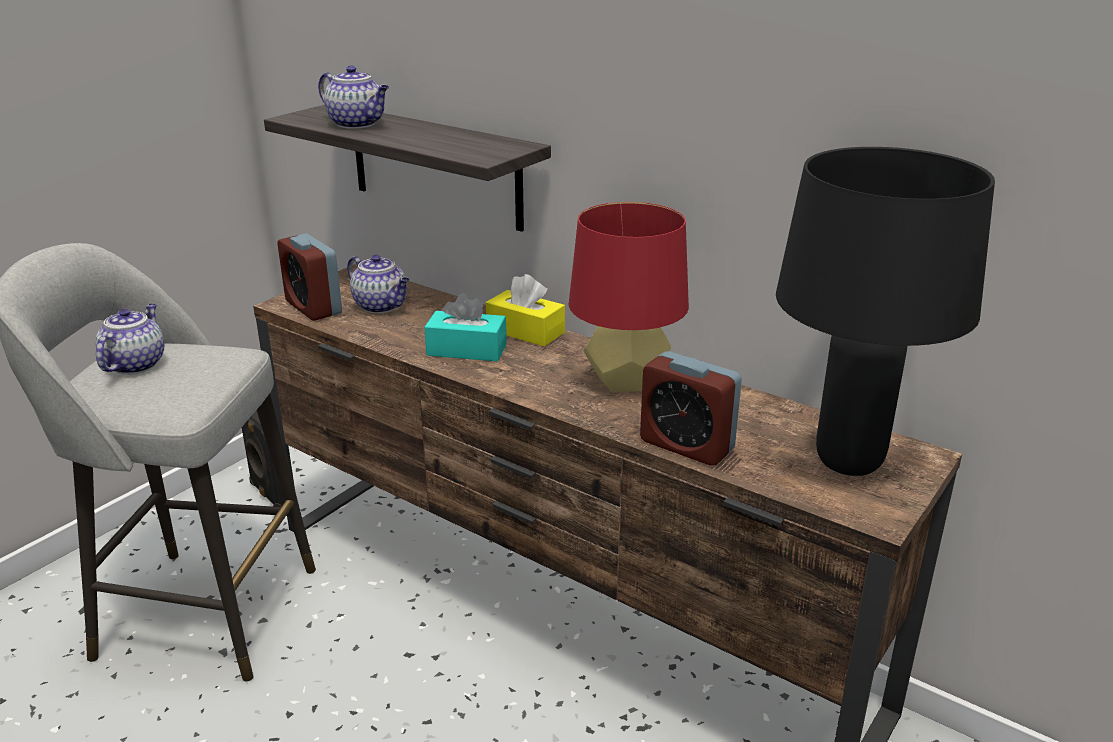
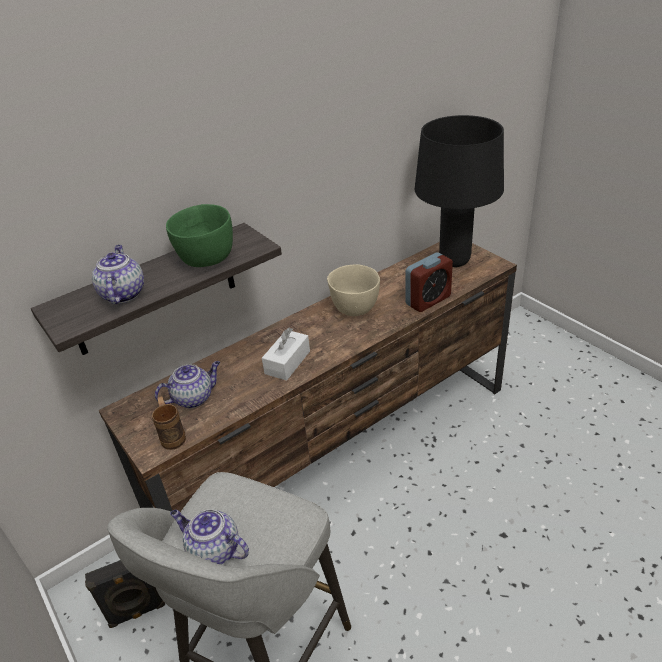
camera: 70 degrees left, 10 degrees up
(313, 307) = (172, 435): alarm clock -> brown mug
(358, 124) = (123, 294): teapot -> teapot turned 60 degrees counterclockwise
(442, 141) = (206, 259): none -> green bowl
(466, 350) = (287, 362): turquoise tissue box -> white tissue box
(525, 331) = (274, 335): yellow tissue box -> none
(625, 381) = (355, 308): red table lamp -> beige bowl

